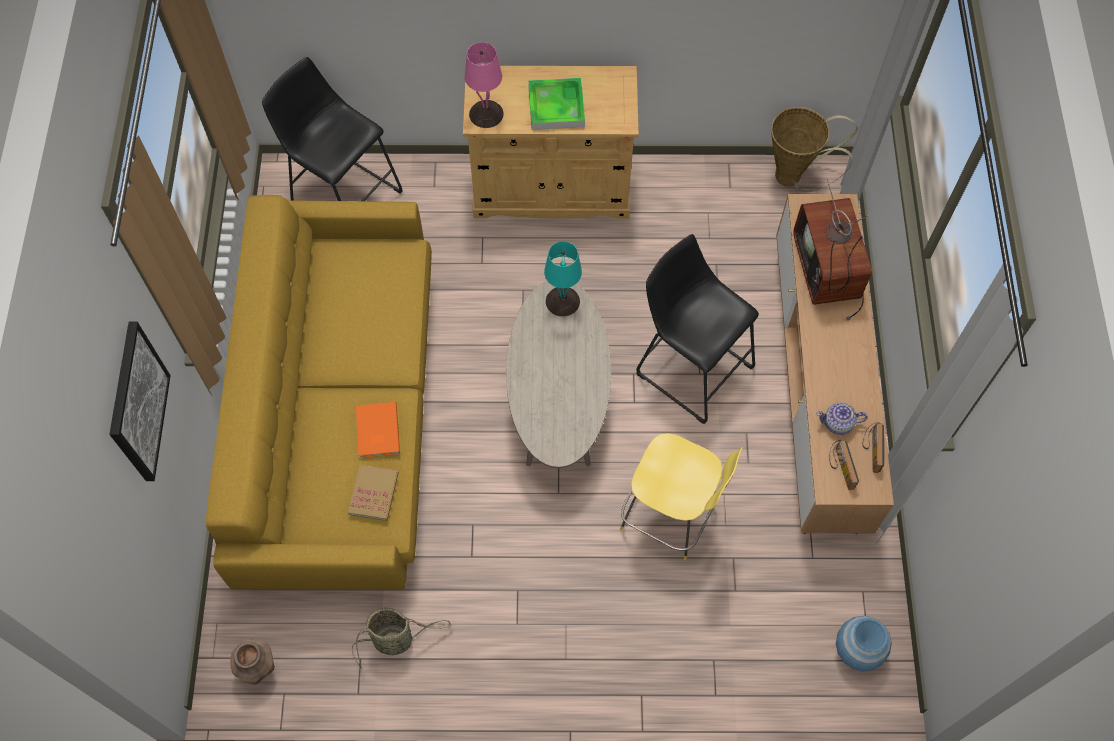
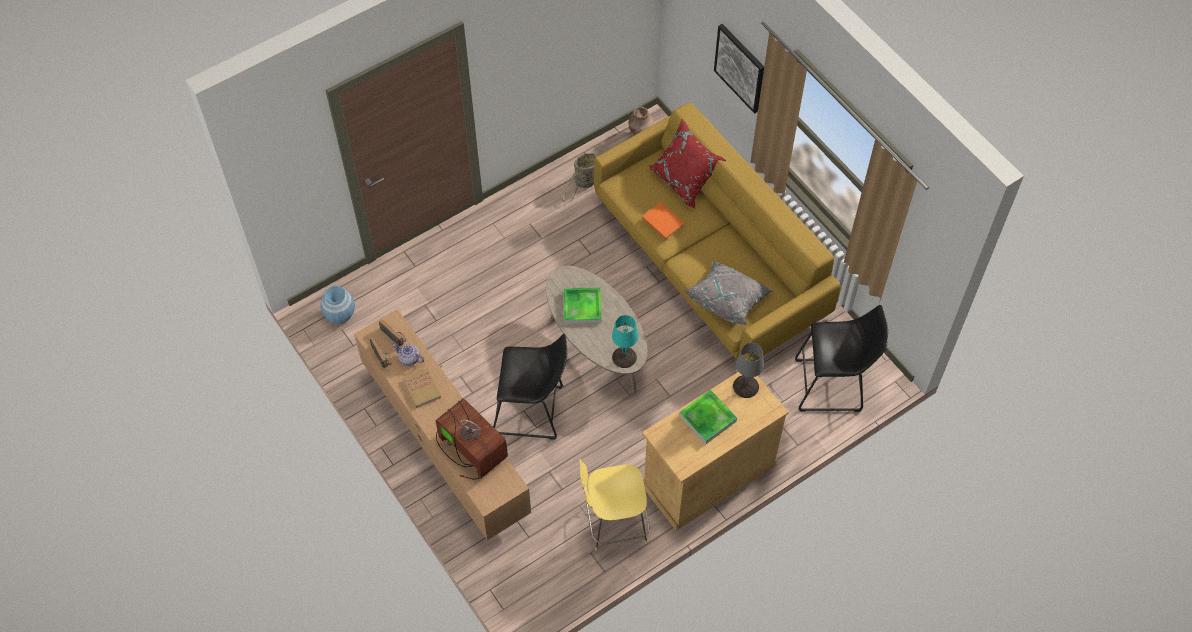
camera: 145 degrees right, 5 degrees down
(297, 474) = (685, 180): none -> red pillow
(373, 493) = (637, 193): book -> book (421, 389)
(390, 283) = (728, 299): none -> grey pillow
(485, 114) = (746, 386): pink table lamp -> grey table lamp
(564, 392) = (582, 307): none -> tray
(670, 516) = (485, 321): yellow stool -> yellow stool (614, 523)
(794, 178) = (551, 589): basket -> none
(838, 423) = (409, 359): teapot -> teapot turned 120 degrees counterclockwise

